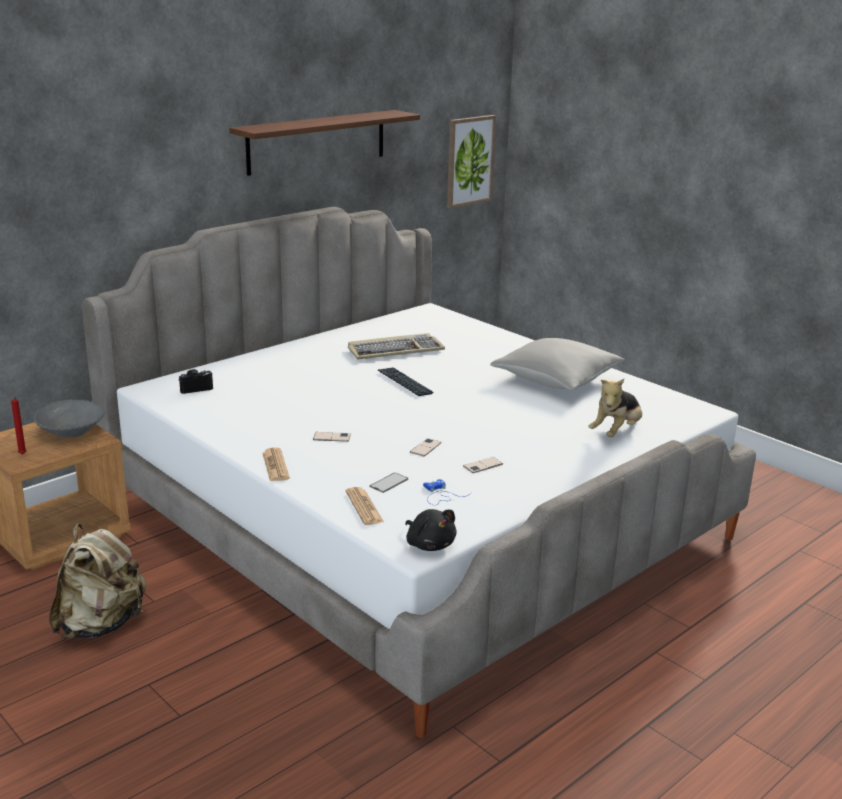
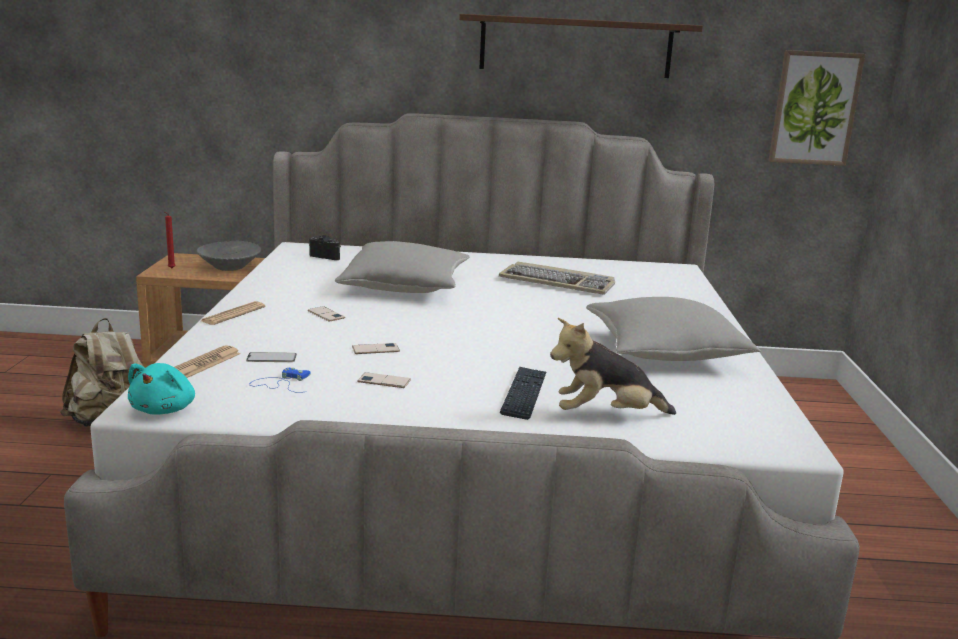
camera: 45 degrees right, 5 degrees down
(318, 393) = (405, 286): none -> grey pillow
(404, 382) = (498, 304): keyboard -> keyboard (524, 394)
(429, 544) = (165, 409): black plush toy -> turquoise plush toy

